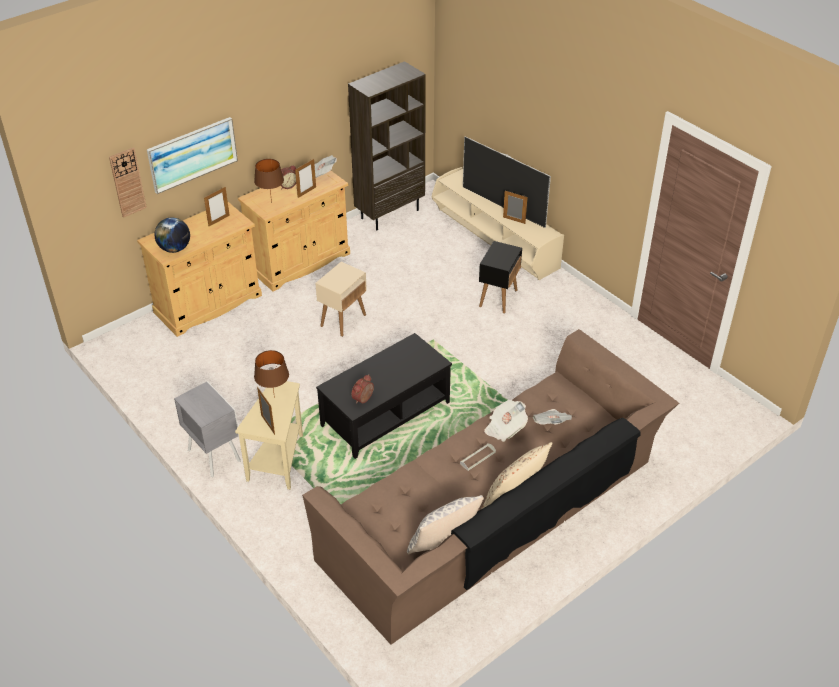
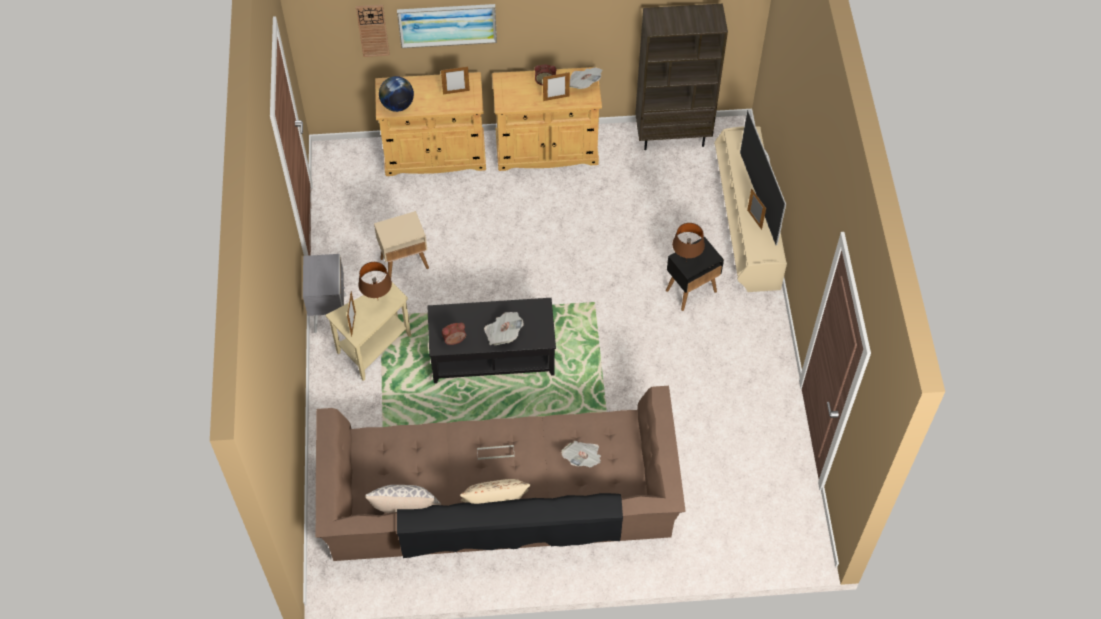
camera: 35 degrees right, 15 degrees up
(271, 202) = (516, 94): brown table lamp -> brown table lamp (685, 261)
(343, 320) = (534, 237): beige side table -> beige side table (405, 263)
(505, 428) = (541, 438): newspaper -> newspaper (503, 334)

